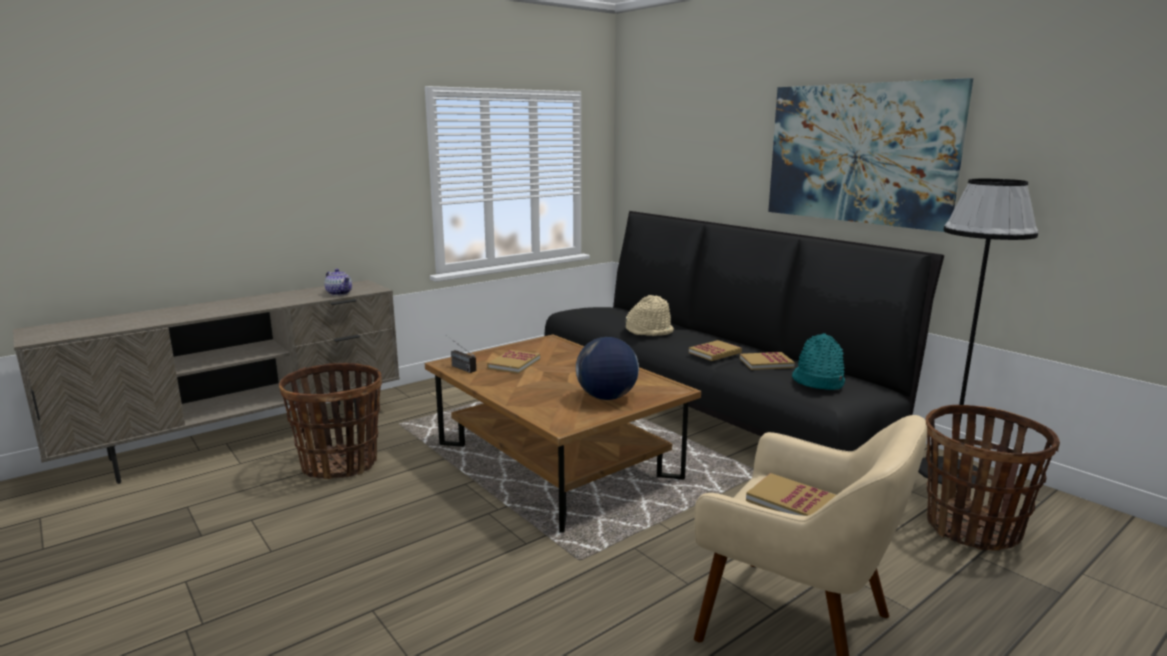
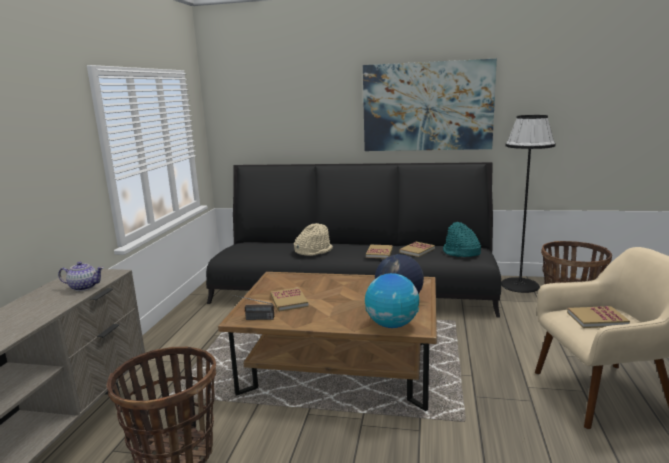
camera: 40 degrees left, 0 degrees up
(547, 413) = (391, 325): none -> globe

